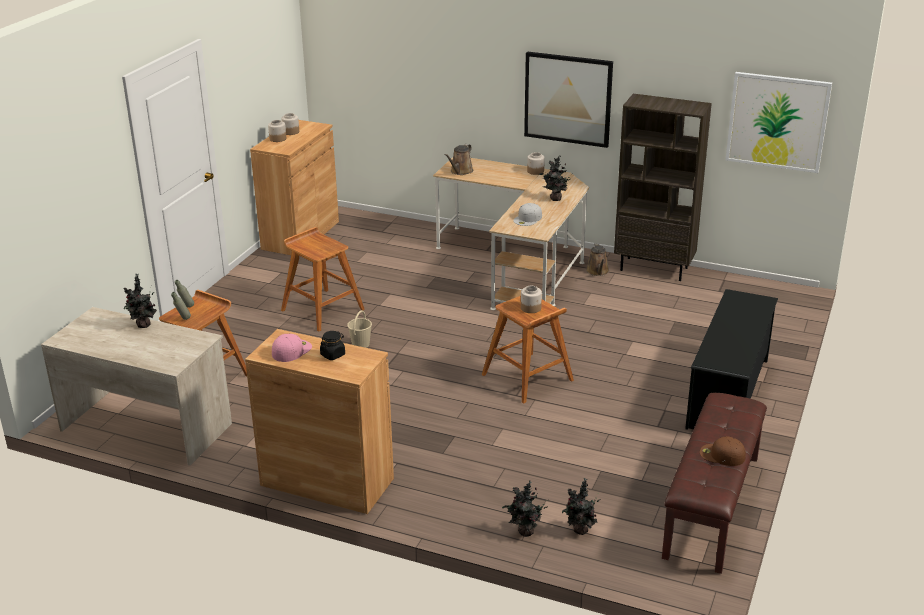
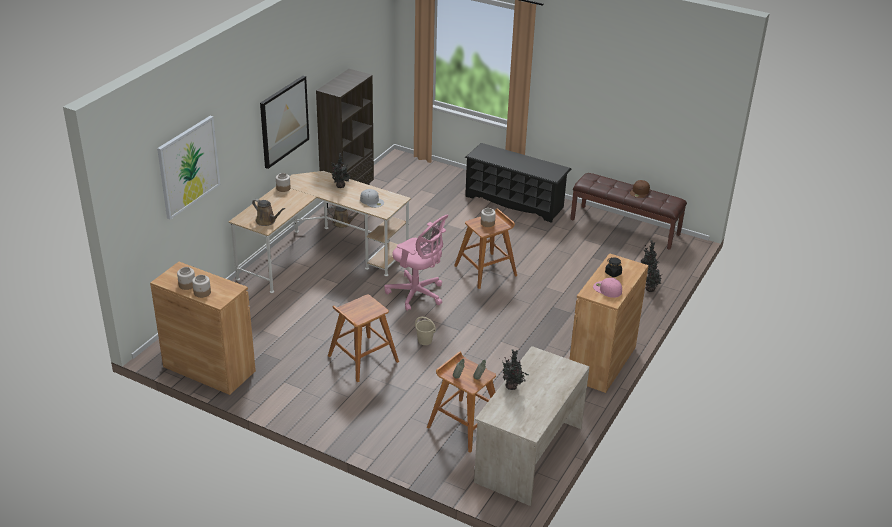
camera: 85 degrees left, 5 degrees up
(456, 332) = (417, 294): none -> pink office chair
(777, 121) = (372, 59): picture -> picture (188, 166)

